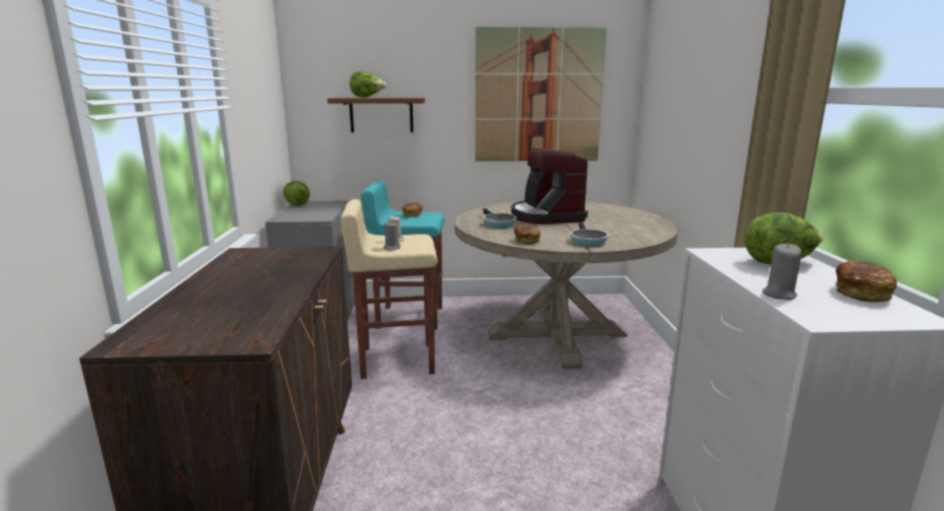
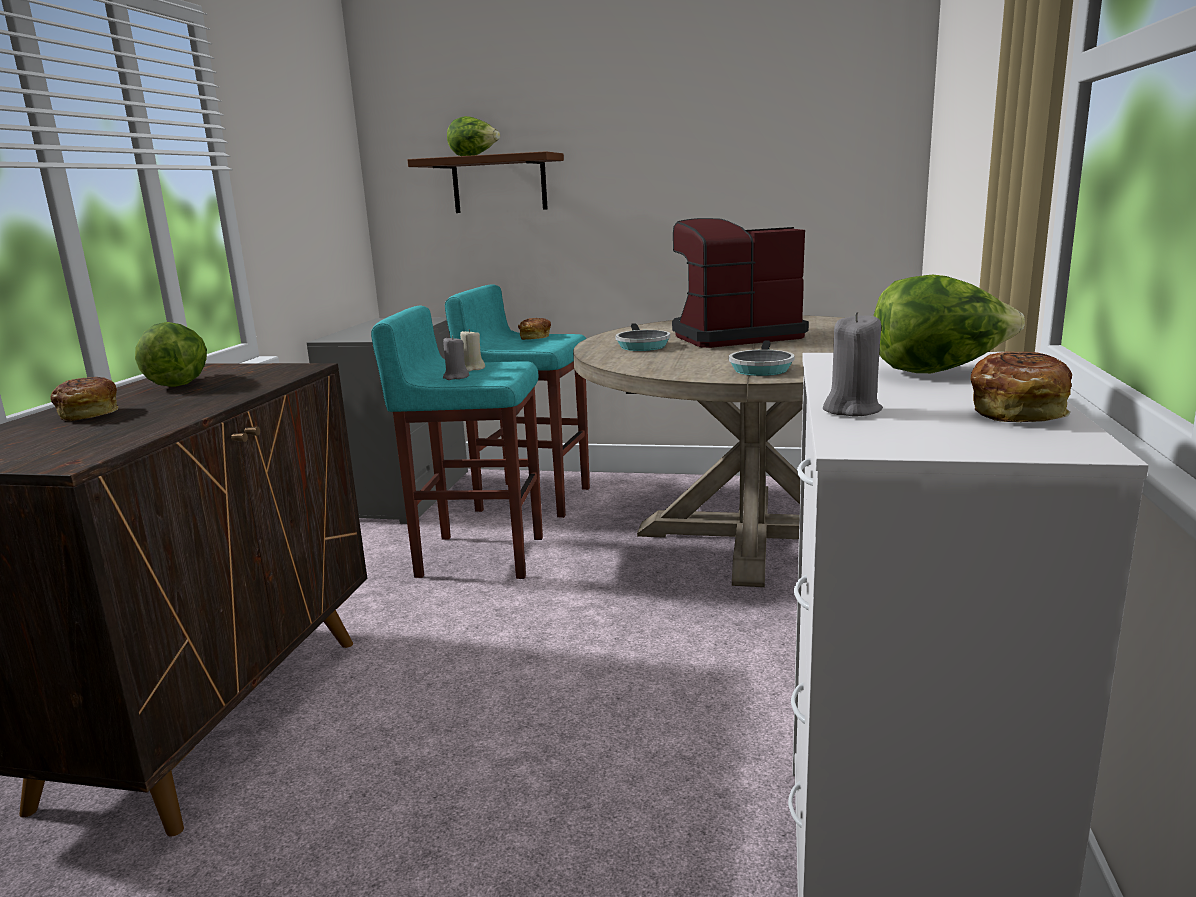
camera: 15 degrees right, 0 degrees up
(296, 204) = (373, 322): lettuce -> lettuce (178, 383)
(396, 360) = (479, 556): beige stool -> turquoise stool
(526, 241) = (659, 367): bread -> bread (90, 414)
(538, 96) = (746, 141): picture -> none
(546, 216) = (733, 336): coffee machine -> coffee machine turned 75 degrees clockwise

